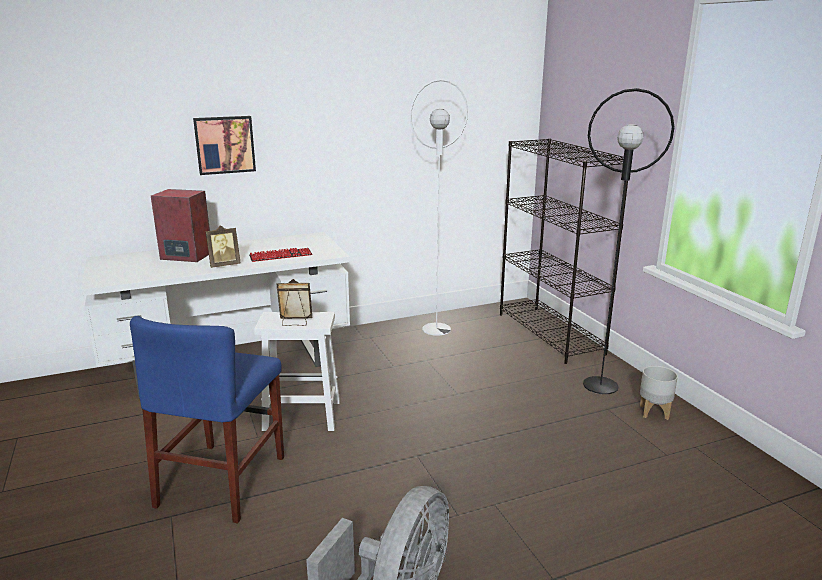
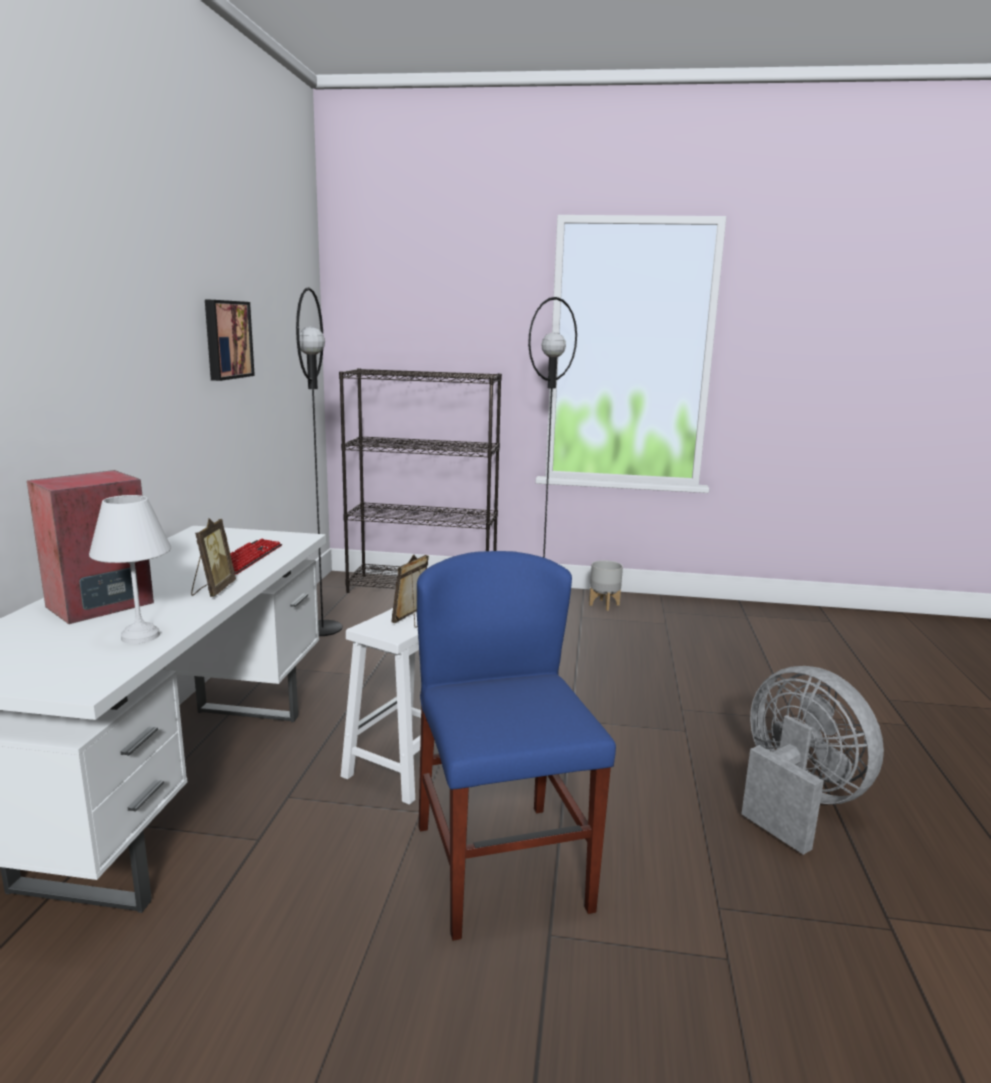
camera: 60 degrees left, 5 degrees down
(154, 272) = (138, 636): none -> white table lamp
(222, 481) = (501, 867): blue chair -> blue chair turned 150 degrees counterclockwise
(224, 144) = (73, 387): picture -> picture (226, 339)
(436, 329) = (322, 628): white floor lamp -> black floor lamp

